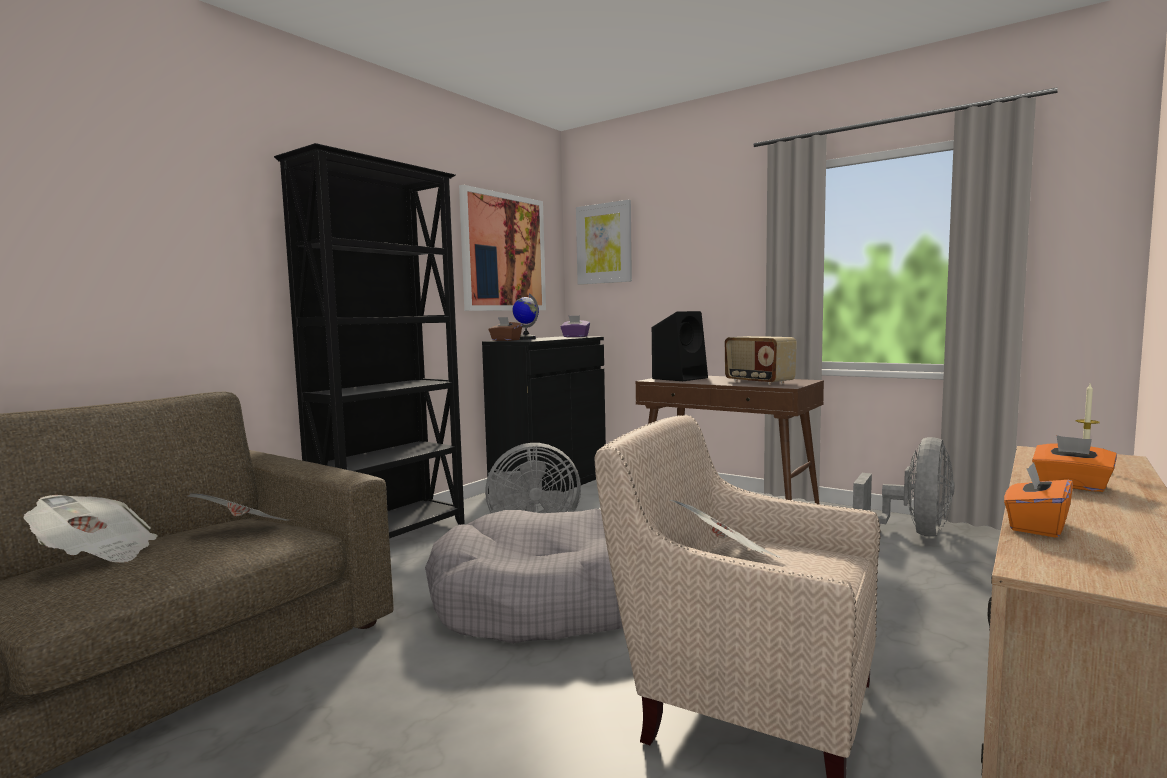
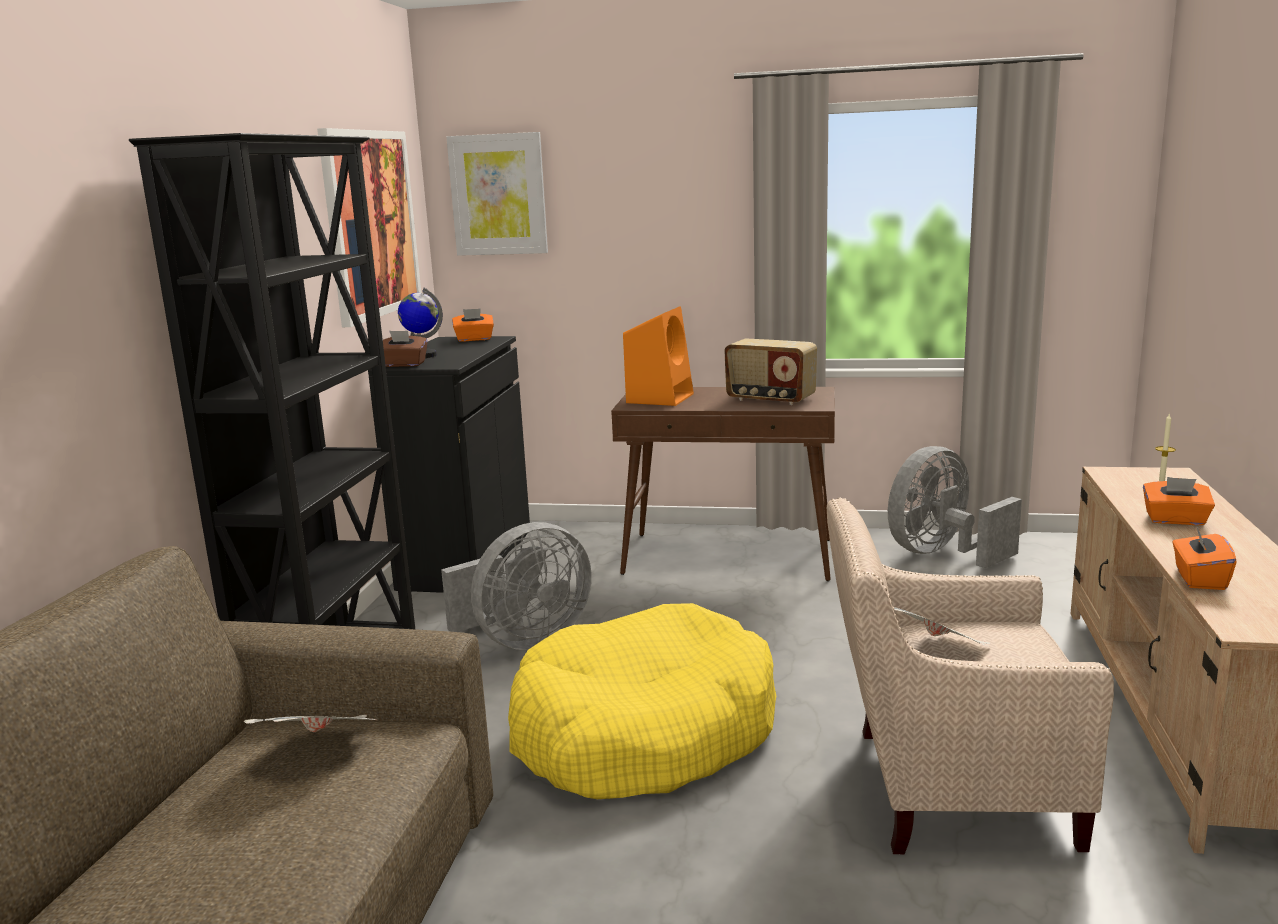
camera: 25 degrees left, 10 degrees up
(97, 554) = (187, 838): newspaper -> none
(542, 601) = (643, 732): grey dog bed -> yellow dog bed
(575, 336) = (474, 339): purple tissue box -> orange tissue box
(680, 378) = (660, 398): black speaker -> orange speaker
(913, 533) = (941, 554): grey fan -> grey fan turned 135 degrees counterclockwise

